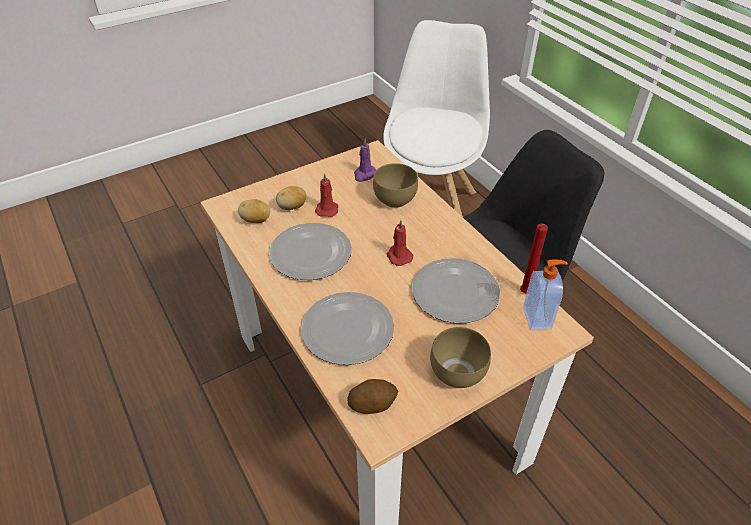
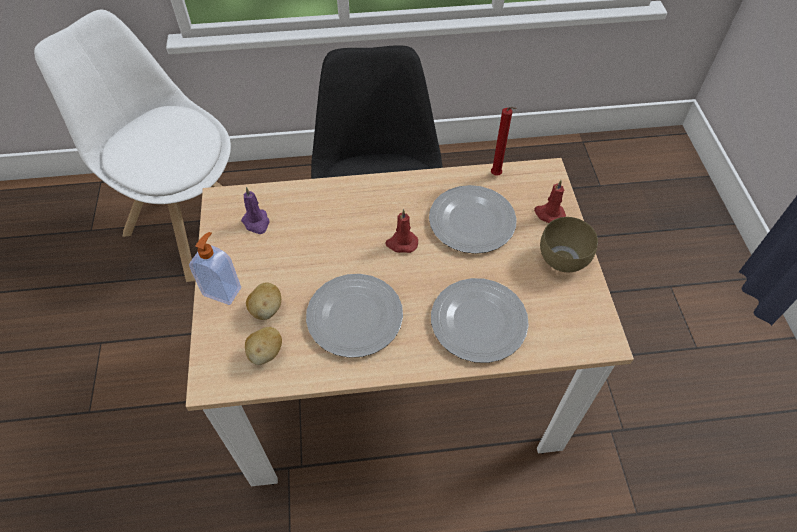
camera: 65 degrees left, 10 degrees up
(327, 209) = (292, 277): red candle -> red candle (549, 214)
(372, 403) = (572, 333): potato -> none
(393, 200) = (316, 215): brown bowl -> none
(538, 318) = (528, 180): soap dispenser -> soap dispenser (222, 290)

